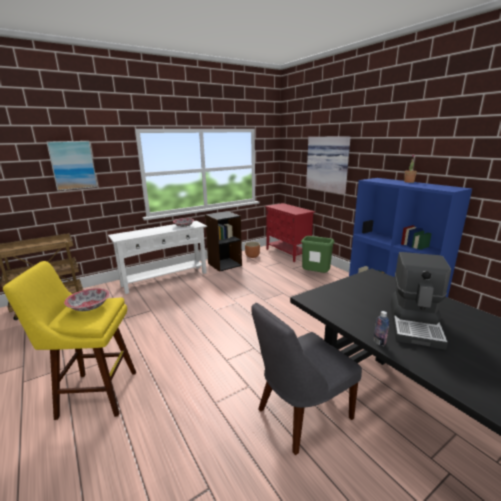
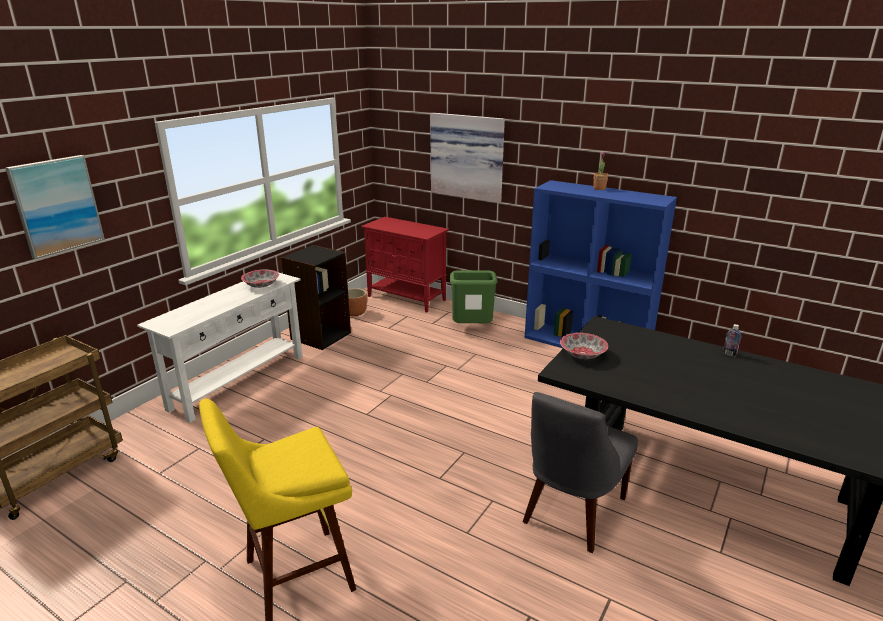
camera: 25 degrees left, 5 degrees up
(89, 307) = (293, 451): bowl -> bowl (583, 354)
(379, 342) = (666, 405): bottle -> bottle (729, 354)
(416, 324) = (684, 377): coffee machine -> none

